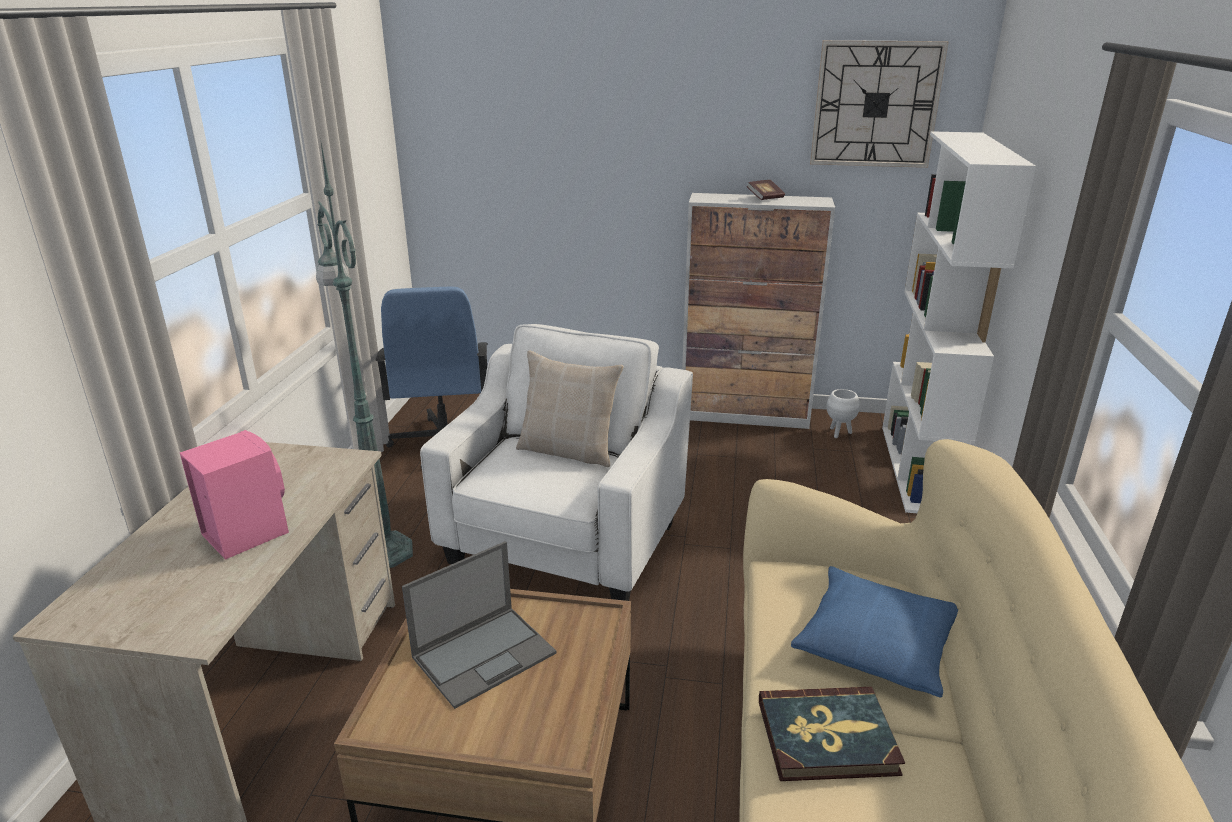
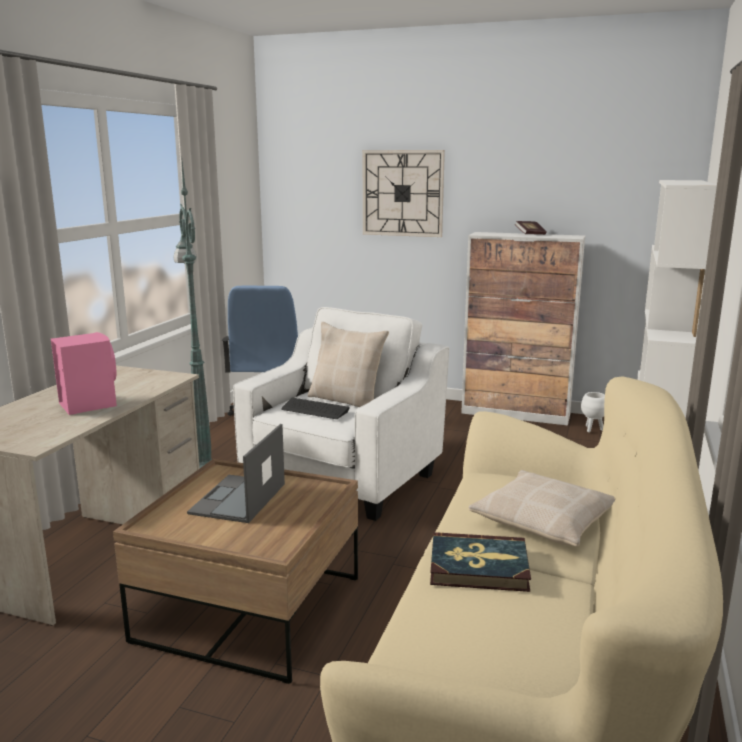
camera: 10 degrees right, 10 degrees down
(485, 654) = (238, 499): laptop -> laptop turned 135 degrees clockwise
(534, 474) = (314, 410): none -> keyboard
(875, 104) = (618, 163): wall clock -> wall clock (402, 193)
(877, 642) = (545, 520): blue pillow -> beige pillow

